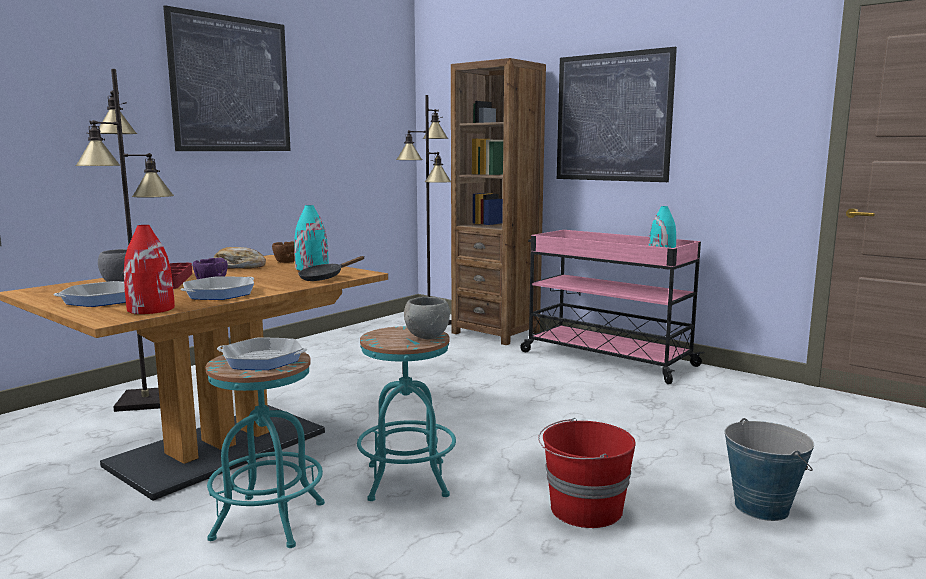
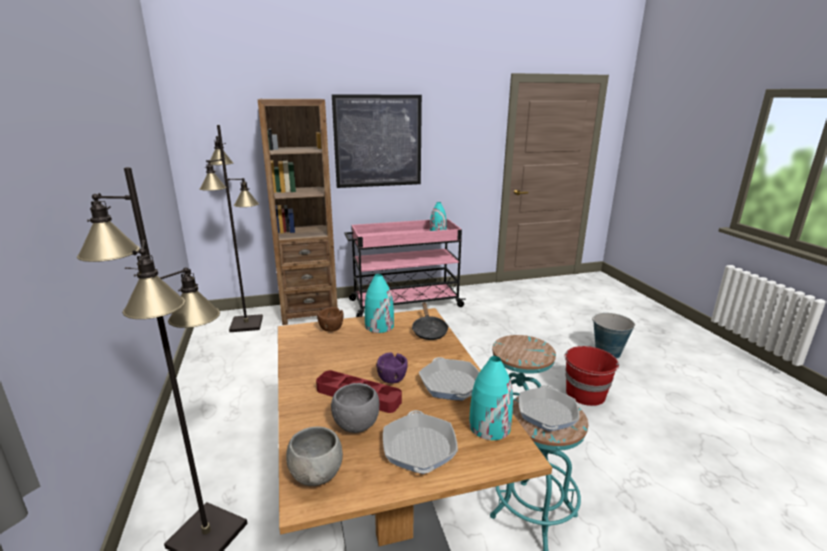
camera: 55 degrees left, 10 degrees up
(151, 309) = (489, 426): red vase -> turquoise vase
(231, 85) = (90, 142): picture -> none
(238, 267) = (327, 352): bread -> none
(262, 360) = (547, 413): frying pan -> frying pan turned 150 degrees clockwise
(426, 338) = (533, 344): grey bowl -> grey bowl (316, 478)

